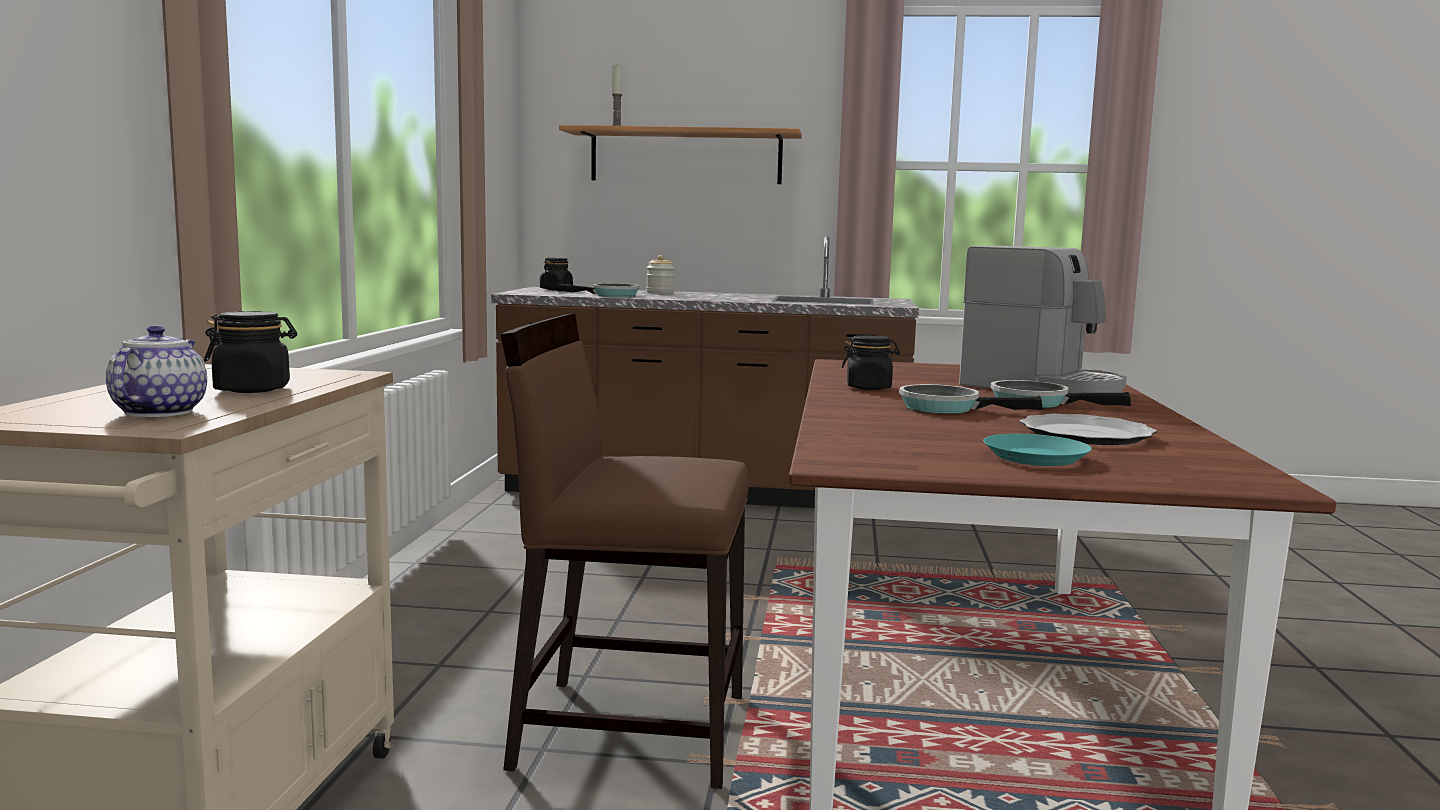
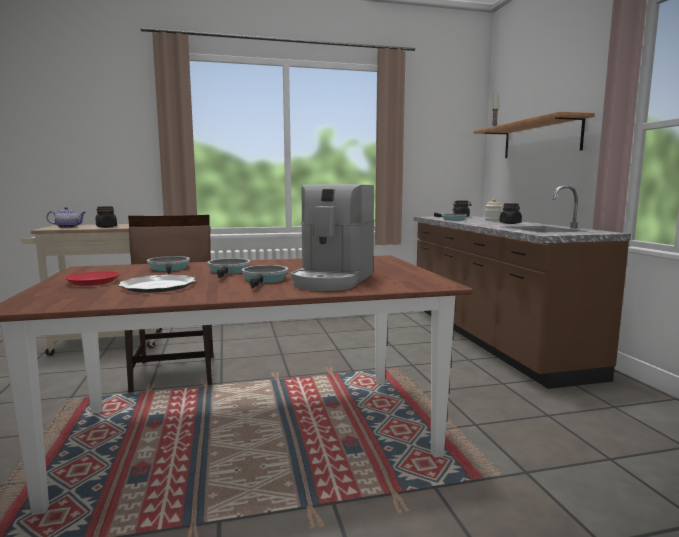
camera: 70 degrees right, 0 degrees up
(869, 387) = (286, 263): black jar -> black jar (510, 223)
(892, 426) = (169, 269): none -> frying pan
(1035, 458) = (92, 282): turquoise plate -> red plate

